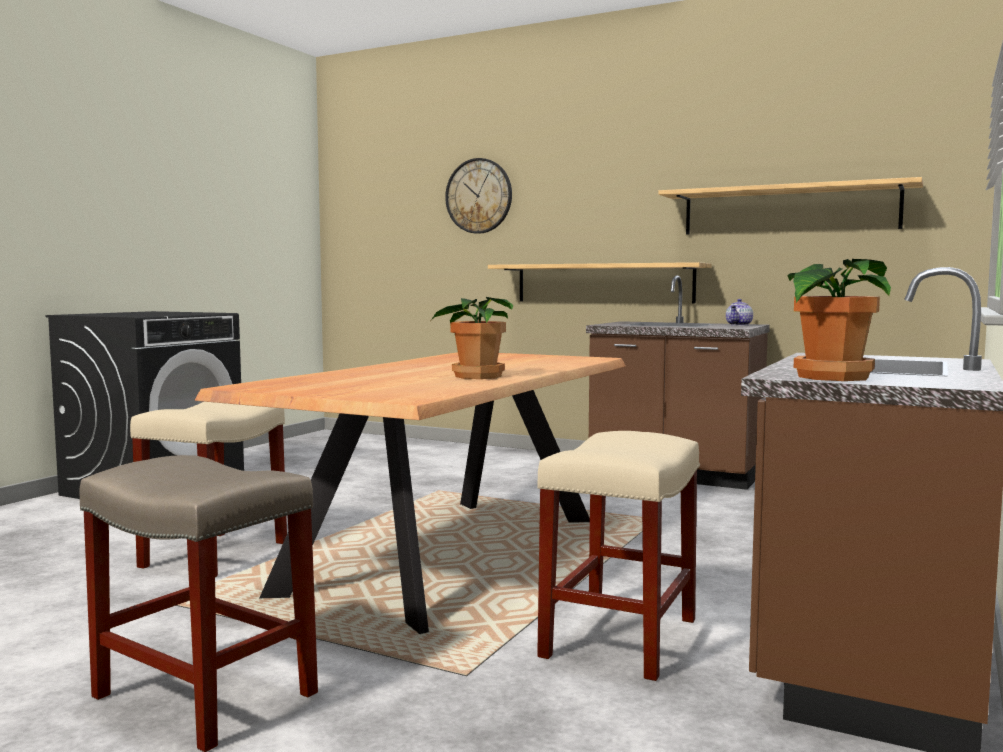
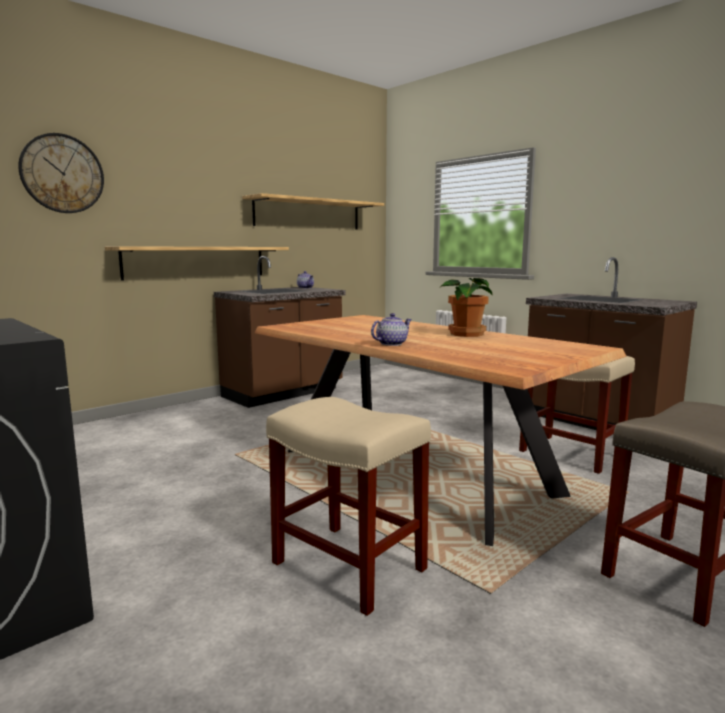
camera: 70 degrees left, 5 degrees up
(376, 368) = (391, 344): none -> teapot
(830, 377) = (657, 304): potted plant -> none

